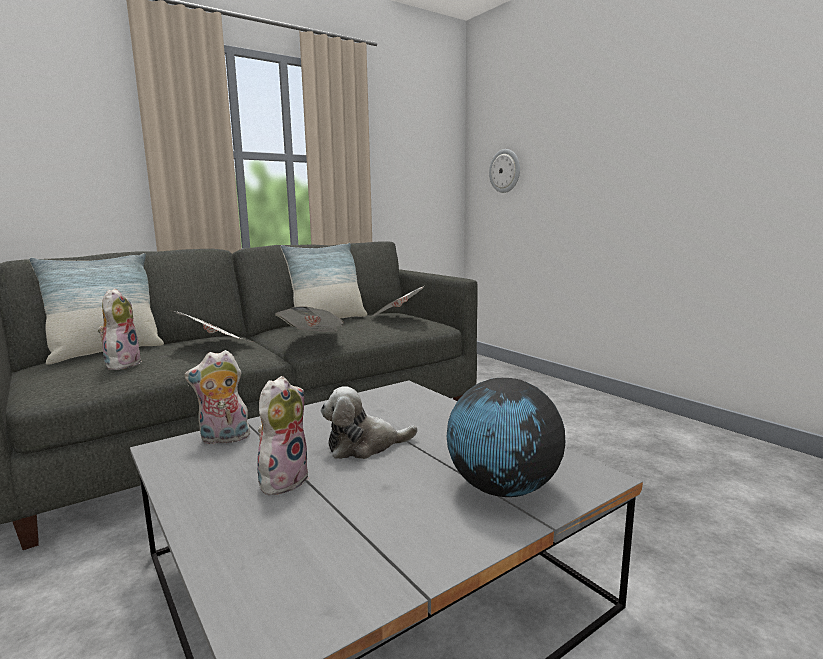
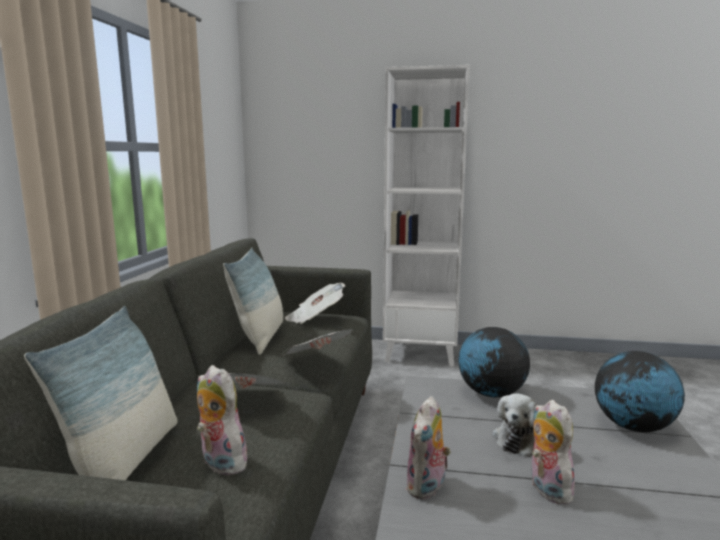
camera: 45 degrees left, 0 degrees up
(439, 413) = (491, 393): none -> globe
(505, 171) = (300, 157): wall clock -> none
(586, 402) = (421, 353): none -> white bookcase

